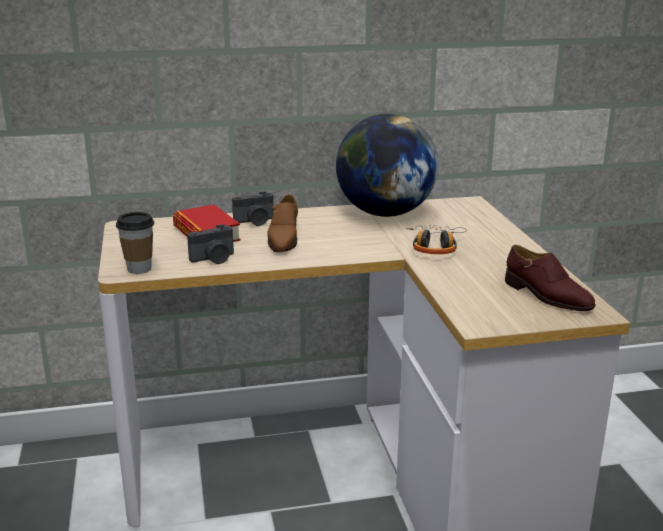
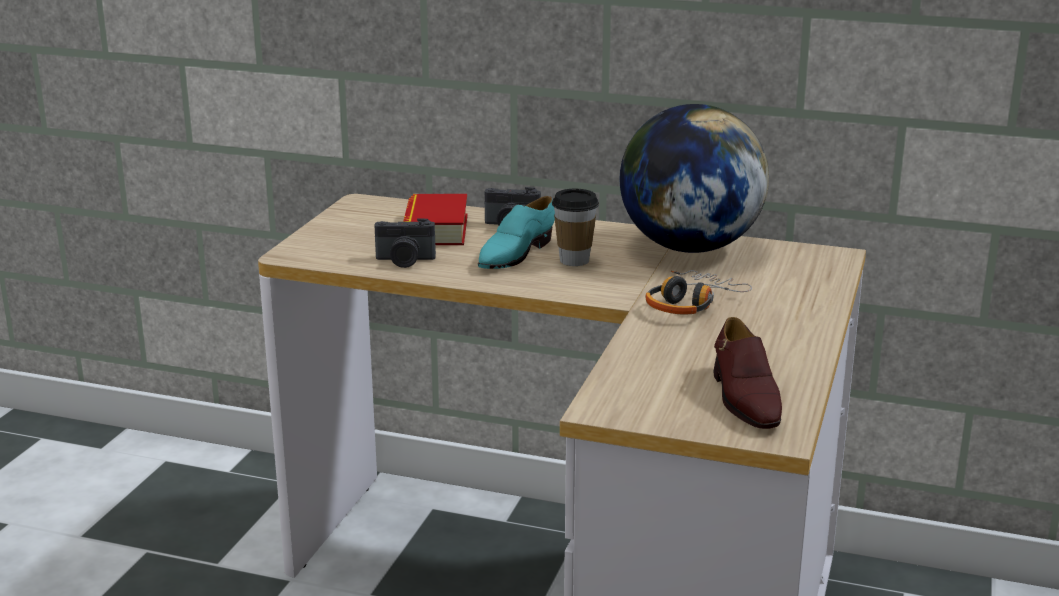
camera: 30 degrees right, 0 degrees up
(139, 269) = (313, 255): cup -> cup (574, 260)
(283, 239) = (515, 254): brown shoe -> turquoise shoe

